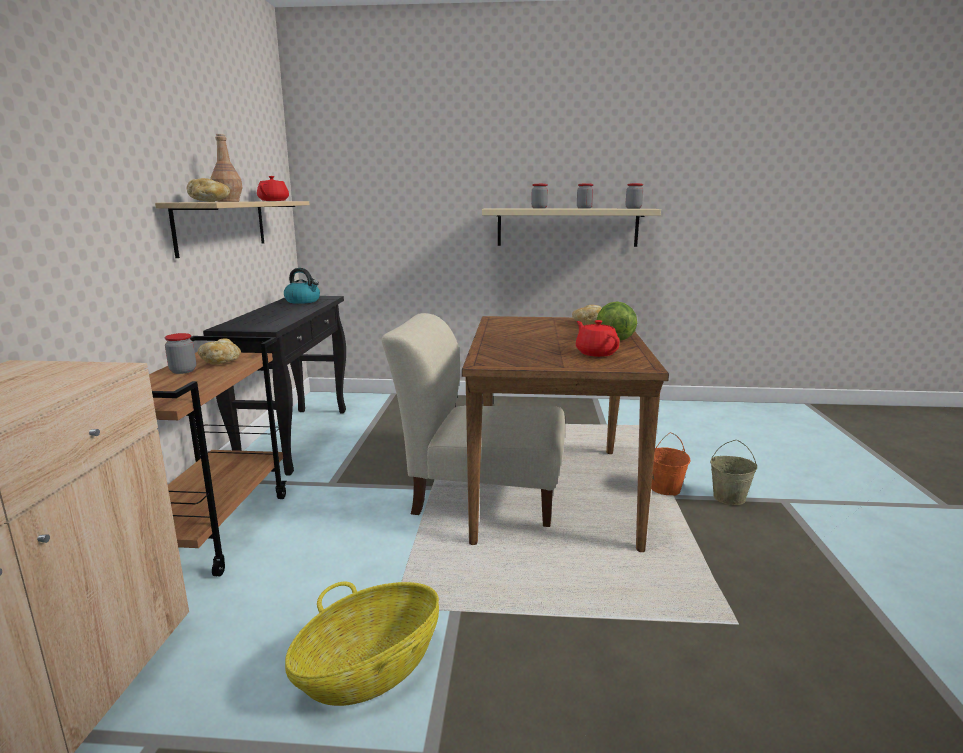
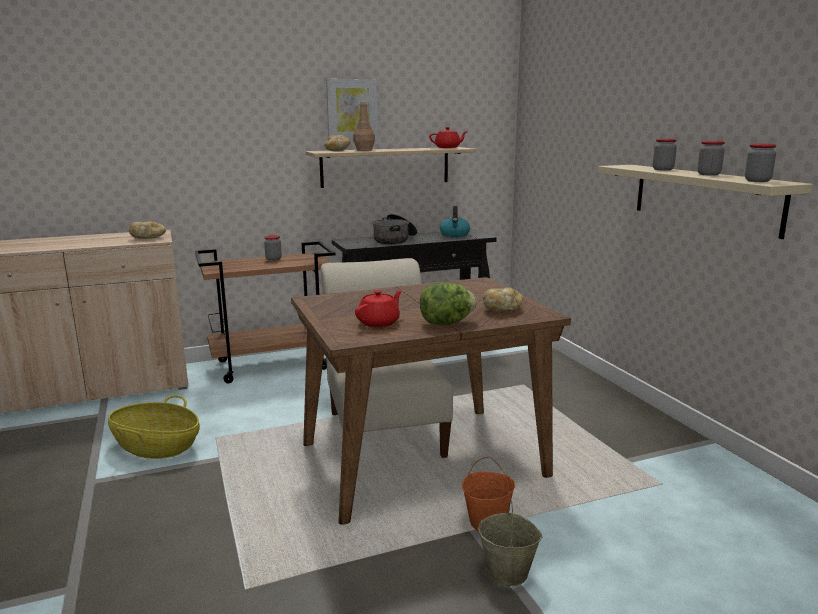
camera: 65 degrees right, 0 degrees up
(188, 144) = (352, 110): none -> picture
(221, 362) = (298, 260): bread -> bread (148, 238)
(275, 315) = (395, 240): none -> cooking pot

